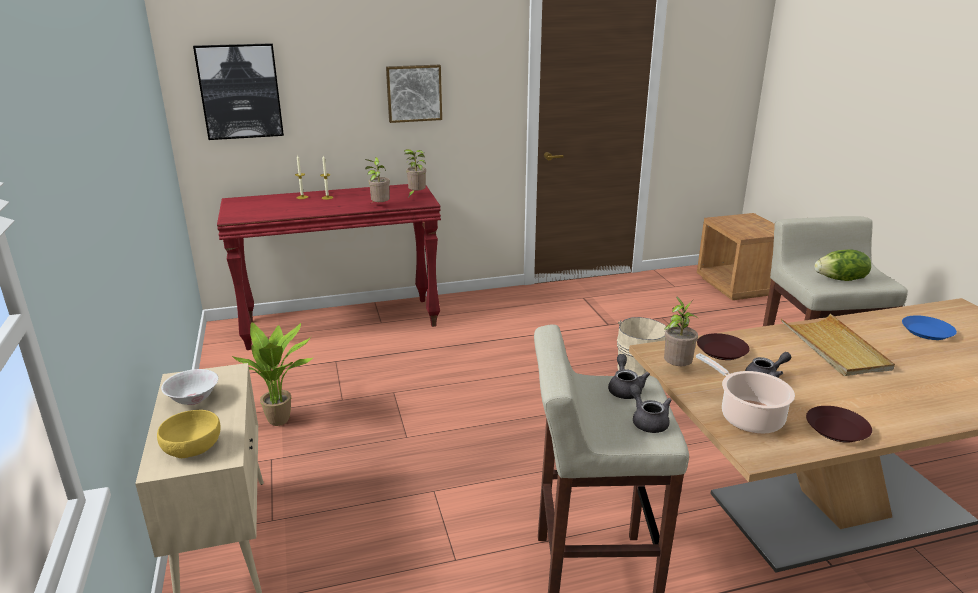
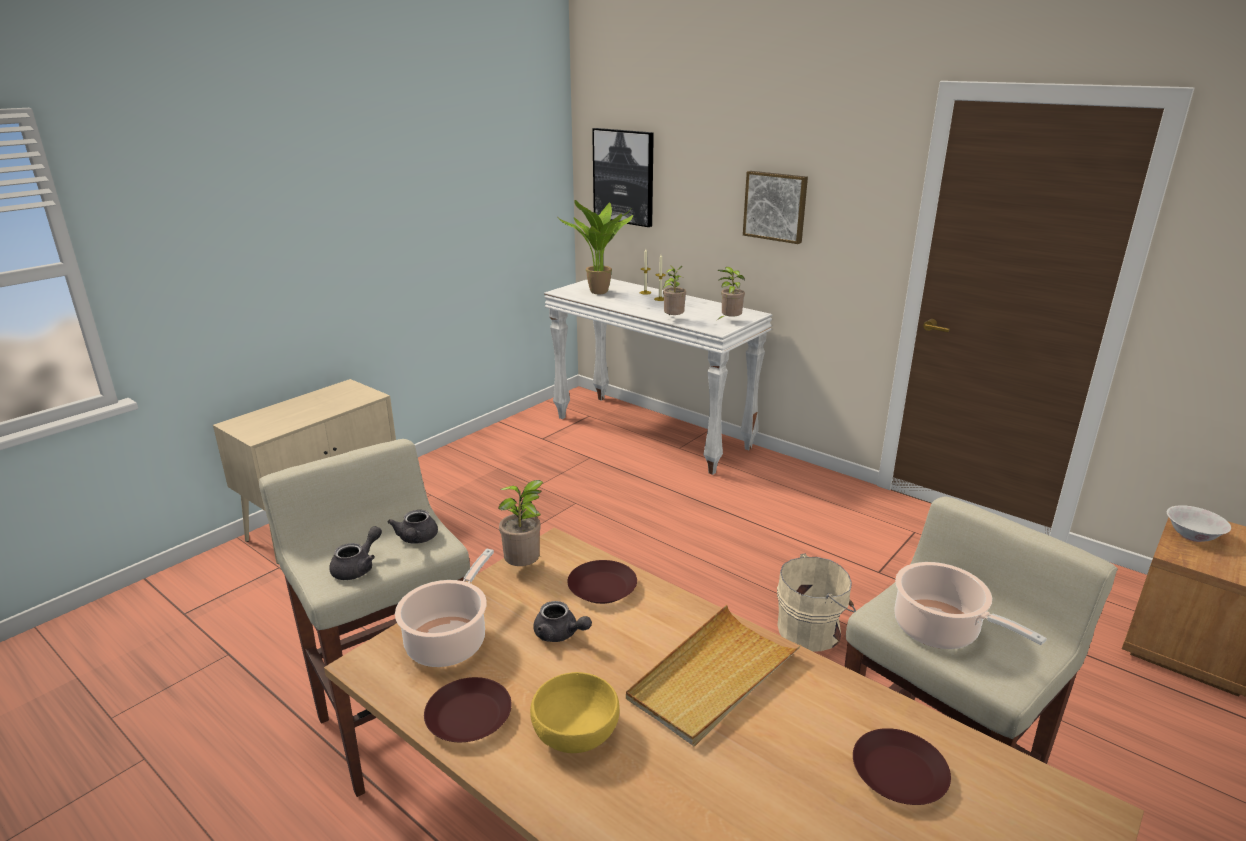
camera: 55 degrees right, 0 degrees up
(193, 399) = (324, 399): white bowl -> white bowl (1192, 536)
(193, 447) = (263, 423): yellow bowl -> yellow bowl (577, 732)
(283, 421) = (482, 476): potted plant -> potted plant (601, 293)
(342, 322) = (652, 432): red console table -> white console table
(625, 389) = (416, 539): grey teapot -> grey teapot turned 120 degrees clockwise
(841, 279) = (941, 631): lettuce -> cooking pot
(926, 331) = (899, 773): blue plate -> brown plate

